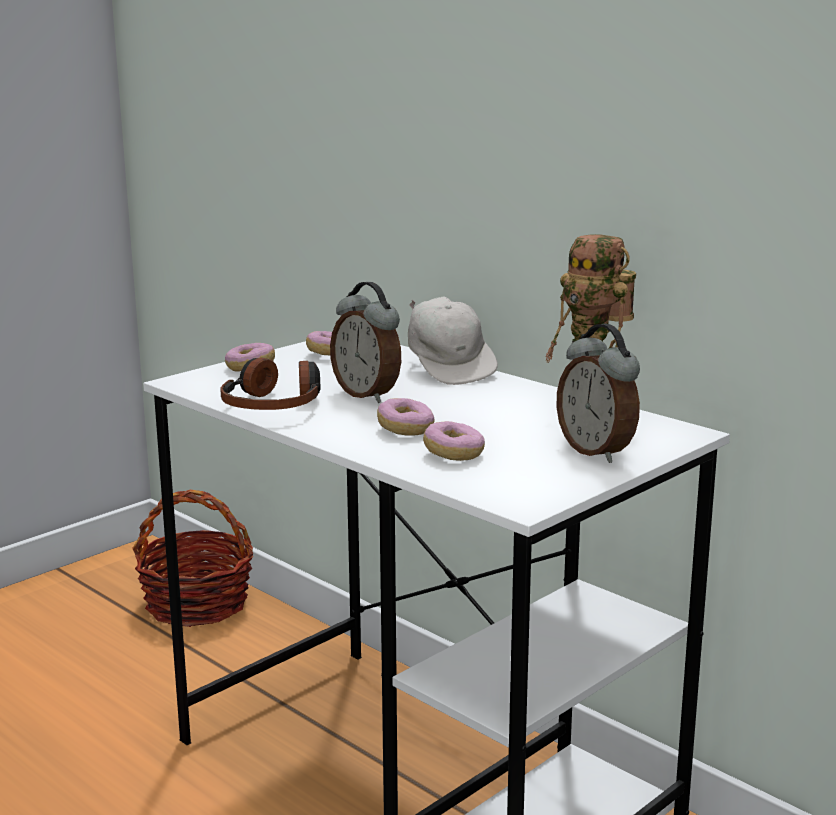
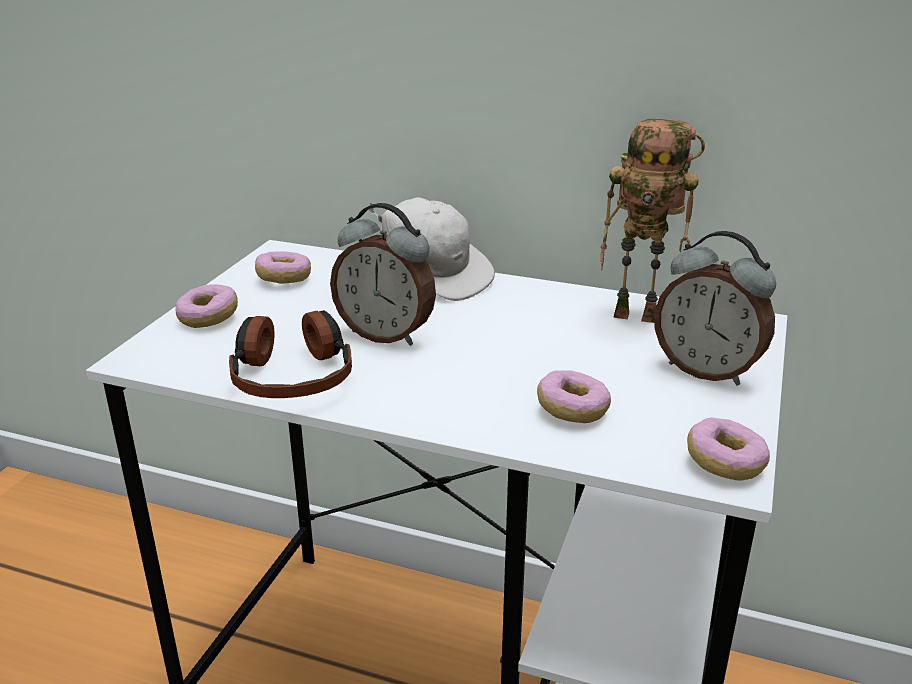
camera: 25 degrees left, 10 degrees up
(197, 604) = (105, 542): basket -> none
(405, 429) = (481, 382): donut -> donut (725, 464)

